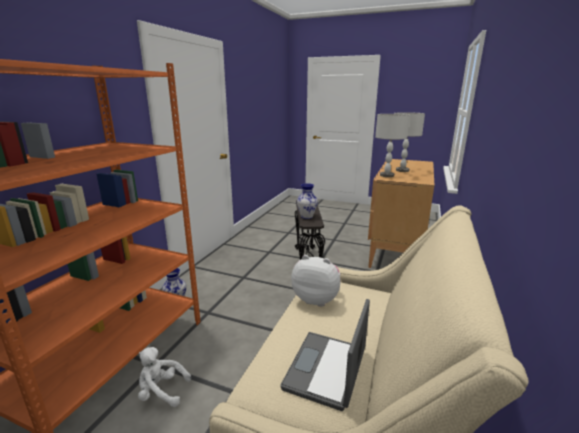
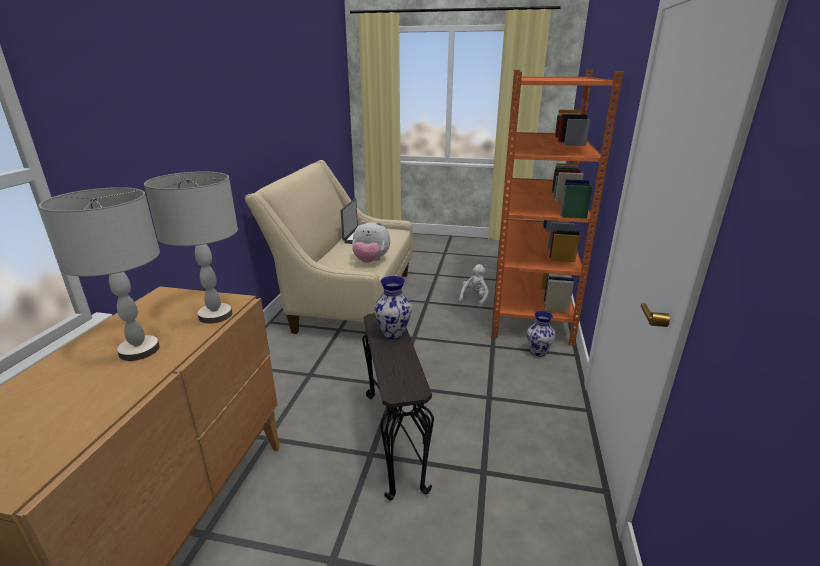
camera: 170 degrees right, 5 degrees up
(161, 392) = (474, 298): white plush toy -> white plush toy turned 60 degrees counterclockwise

